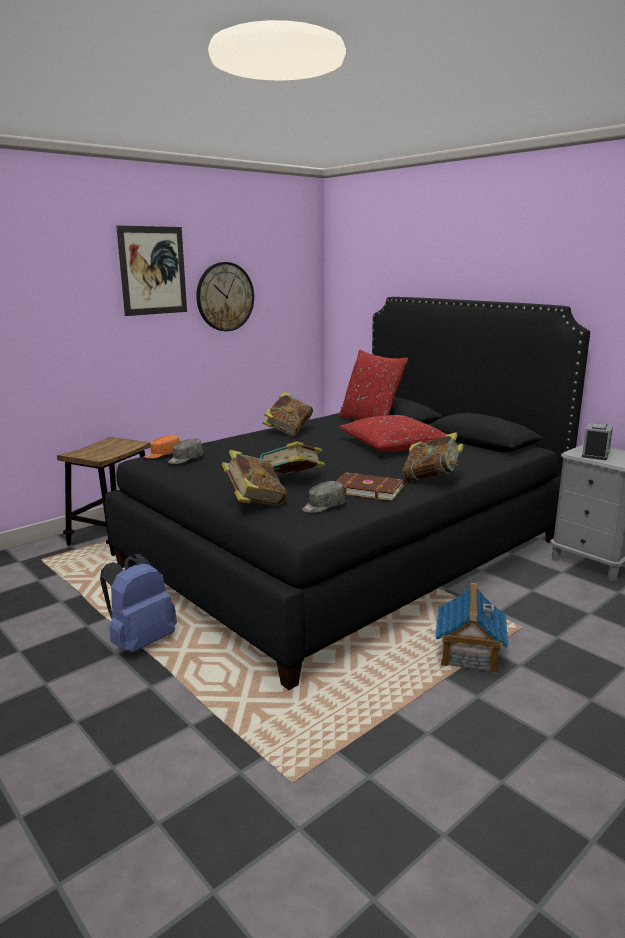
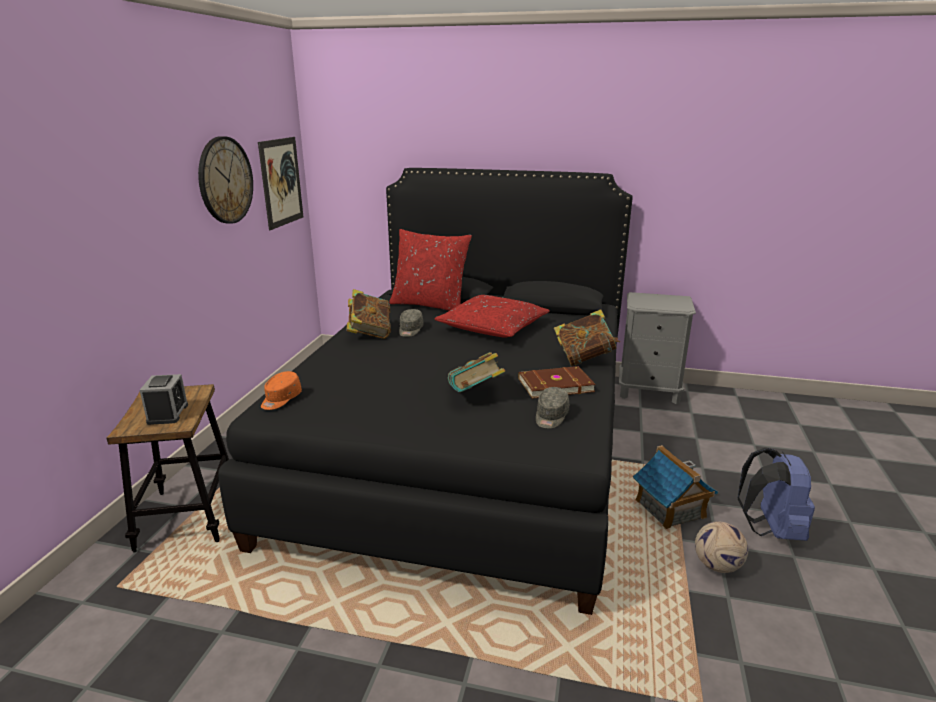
camera: 35 degrees left, 5 degrees up
(140, 641) = (387, 636): blue backpack -> blue backpack (770, 530)
(153, 270) = (151, 155): picture -> picture (281, 182)
(185, 459) = (321, 398): grey cap -> grey cap (410, 330)
(254, 502) = (485, 433): book -> none
(451, 709) = (717, 566): none -> football
(595, 454) = (652, 303): alarm clock -> alarm clock (168, 414)

